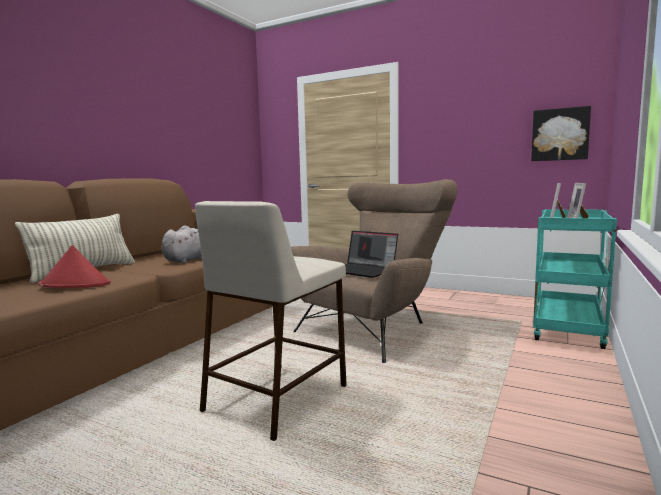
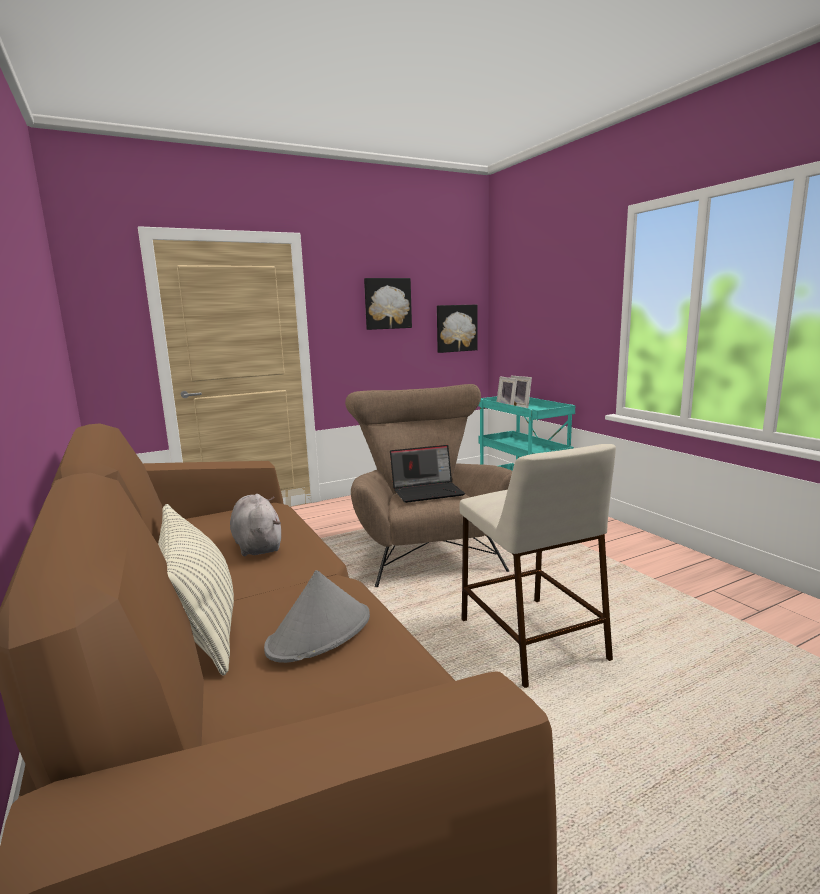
camera: 55 degrees left, 5 degrees up
(75, 284) = (320, 632): red hat -> grey hat
(474, 113) = (387, 303): none -> picture

